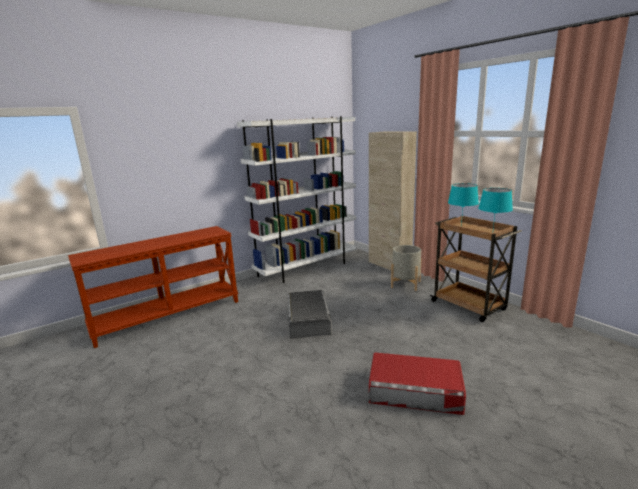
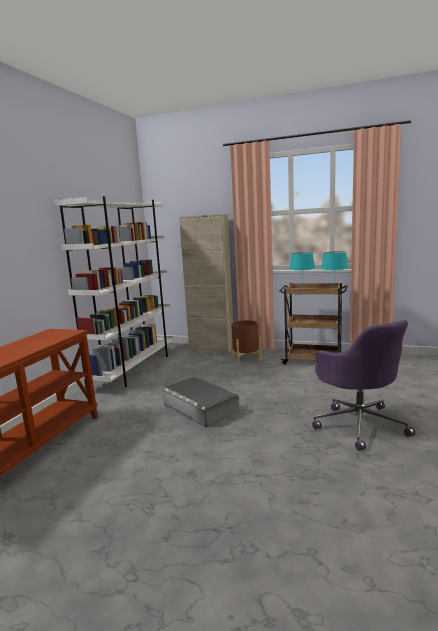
camera: 35 degrees left, 5 degrees down
(405, 284) = (246, 358): grey planter -> brown planter
(414, 390) = (359, 424): red storage box -> purple office chair

